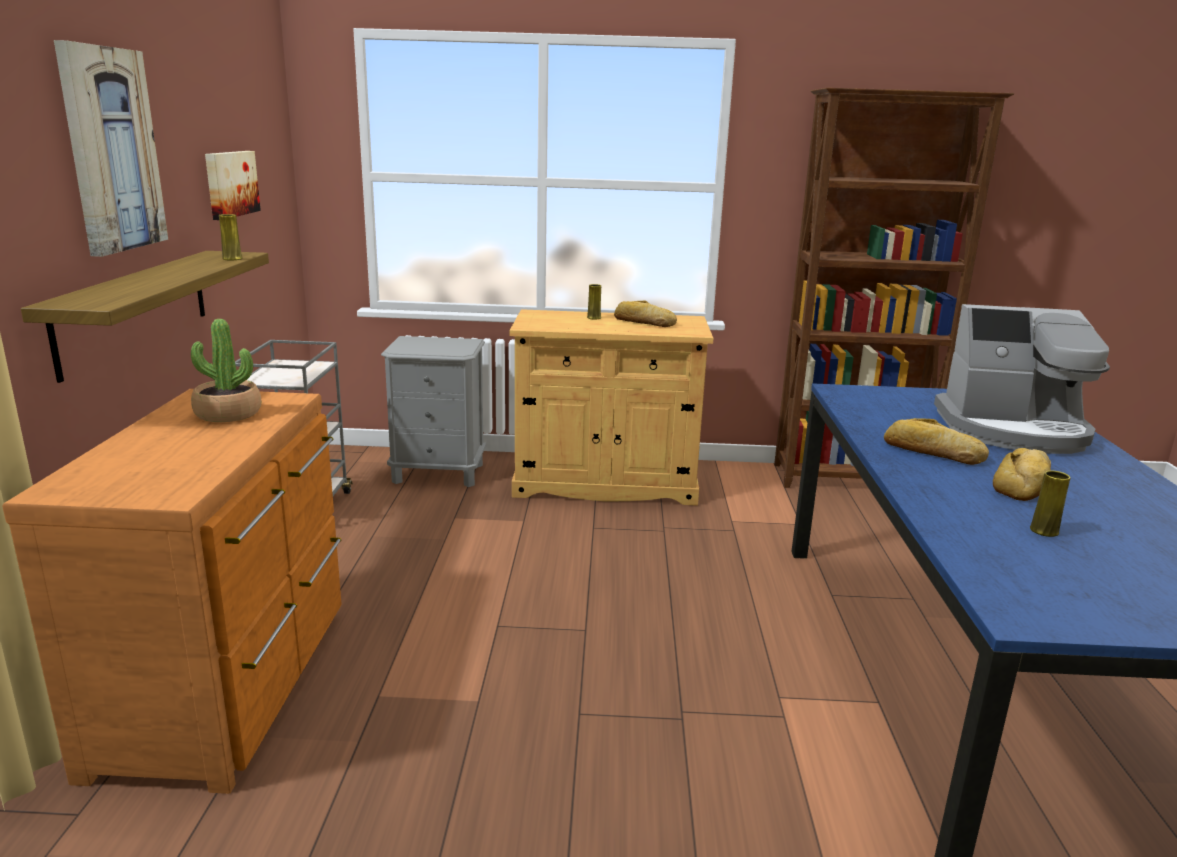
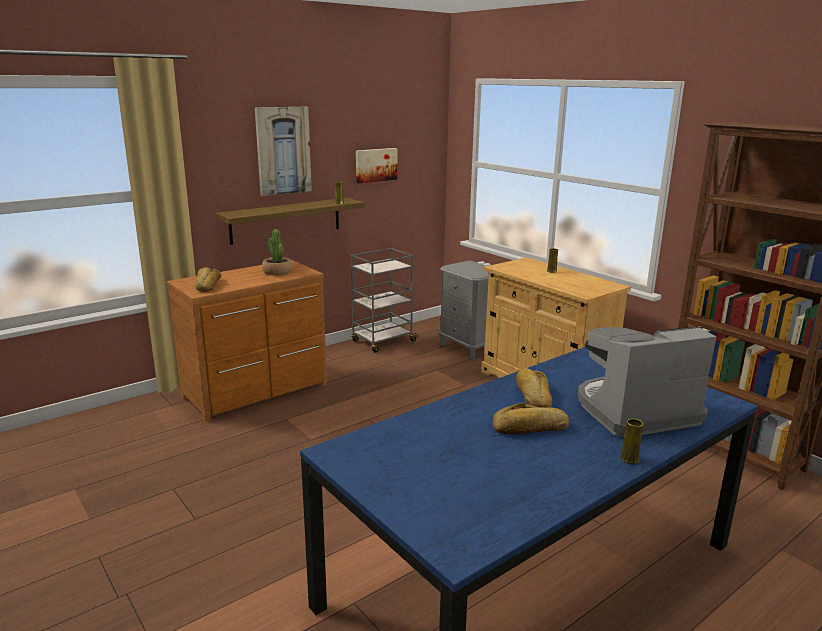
camera: 50 degrees right, 0 degrees up
(643, 322) = (574, 280): bread -> bread (207, 285)
(1013, 430) = (634, 411): coffee machine -> coffee machine turned 105 degrees clockwise
(1044, 531) = (458, 444): yellow vase -> yellow vase (629, 459)

